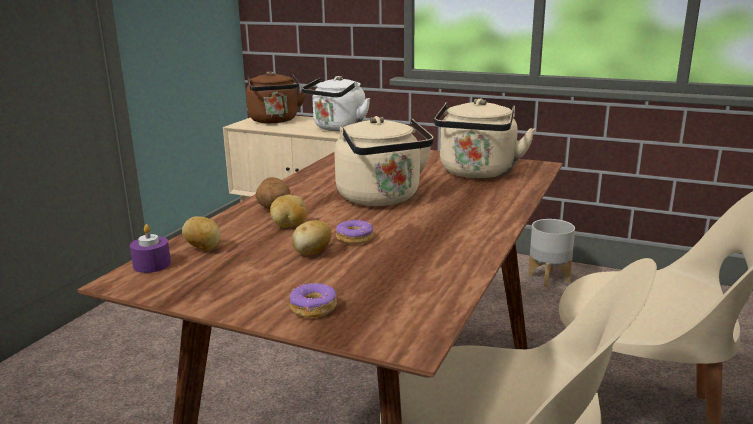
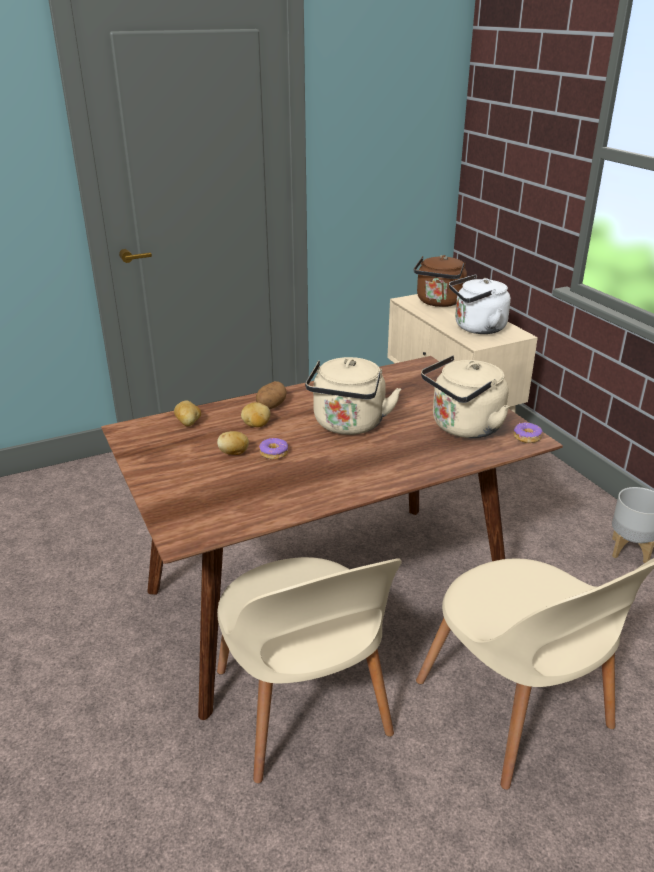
camera: 40 degrees right, 10 degrees up
(152, 265) = (149, 424): purple candle -> none
(313, 308) = (174, 493): donut -> donut (526, 437)

